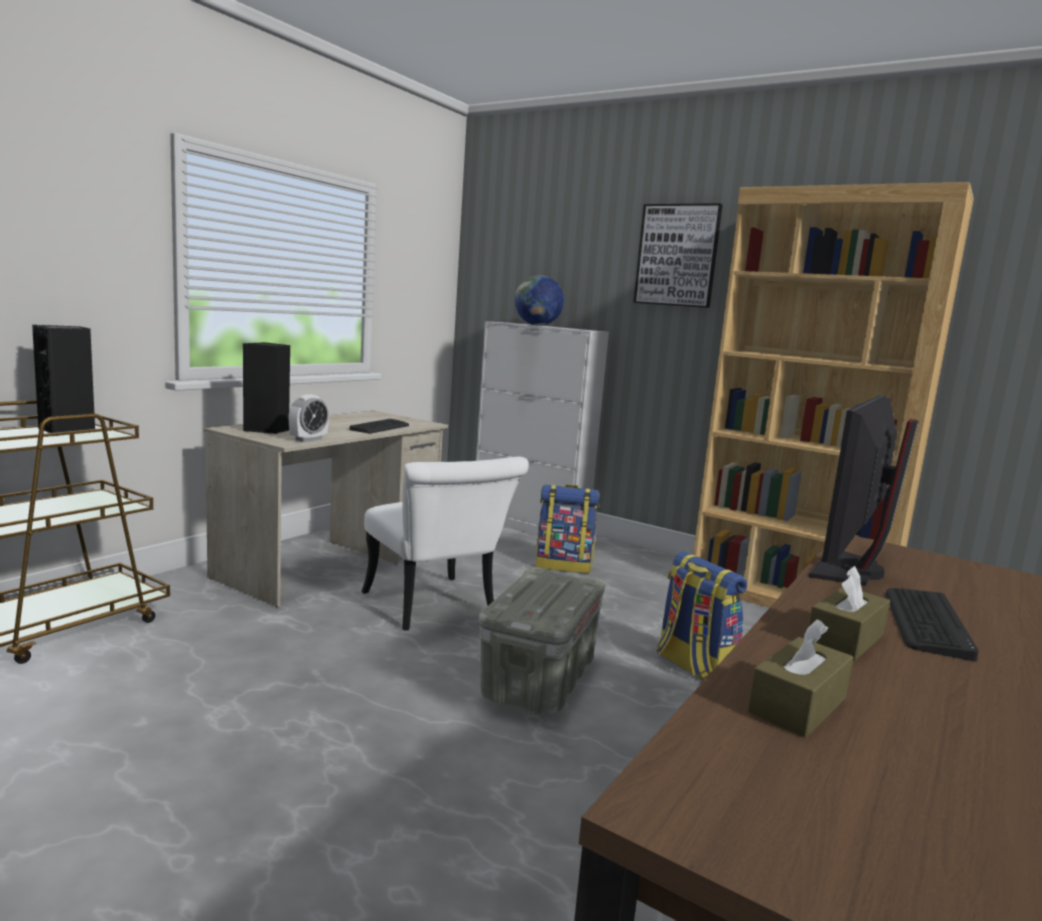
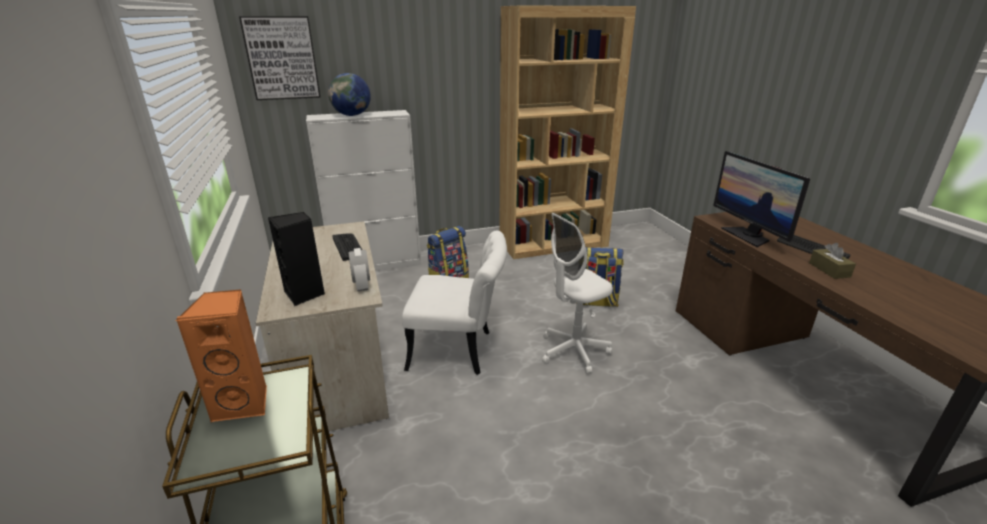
camera: 50 degrees left, 15 degrees up
(67, 431) = (244, 403): black speaker -> orange speaker
(538, 679) = (573, 351): grey storage box -> white office chair
(677, 255) = (445, 46): picture -> picture (282, 58)
(797, 705) = (893, 304): brown tissue box -> none

